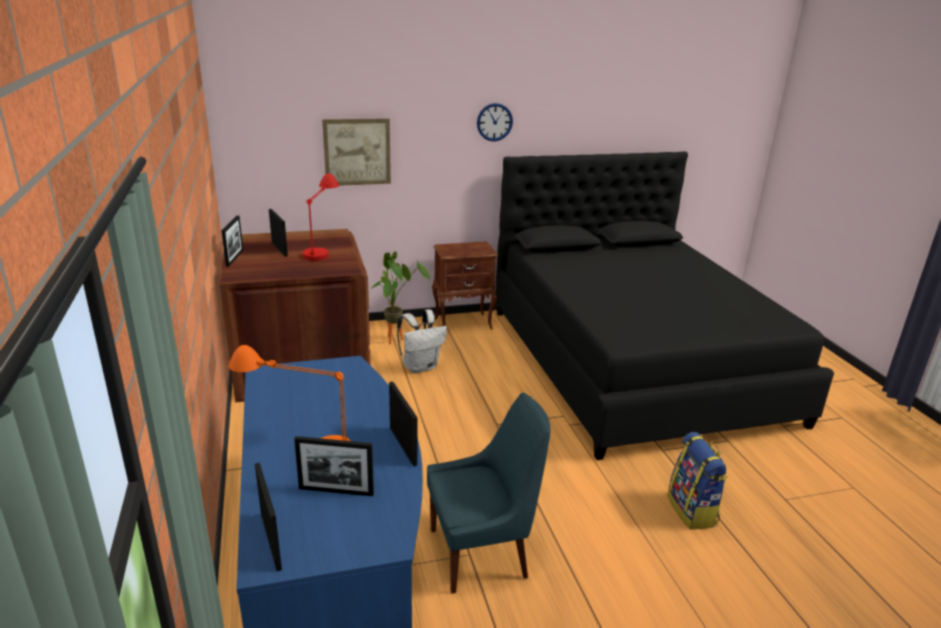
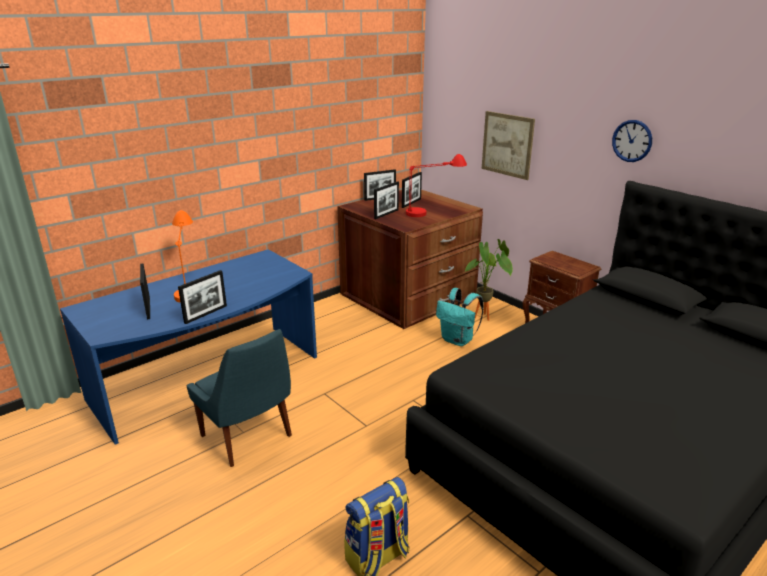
camera: 65 degrees right, 0 degrees up
(271, 541) = (98, 305): picture frame -> picture frame (386, 214)
(420, 367) = (458, 340): white backpack -> turquoise backpack

